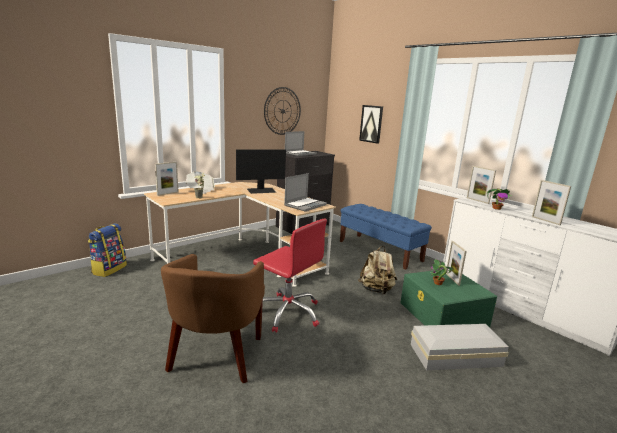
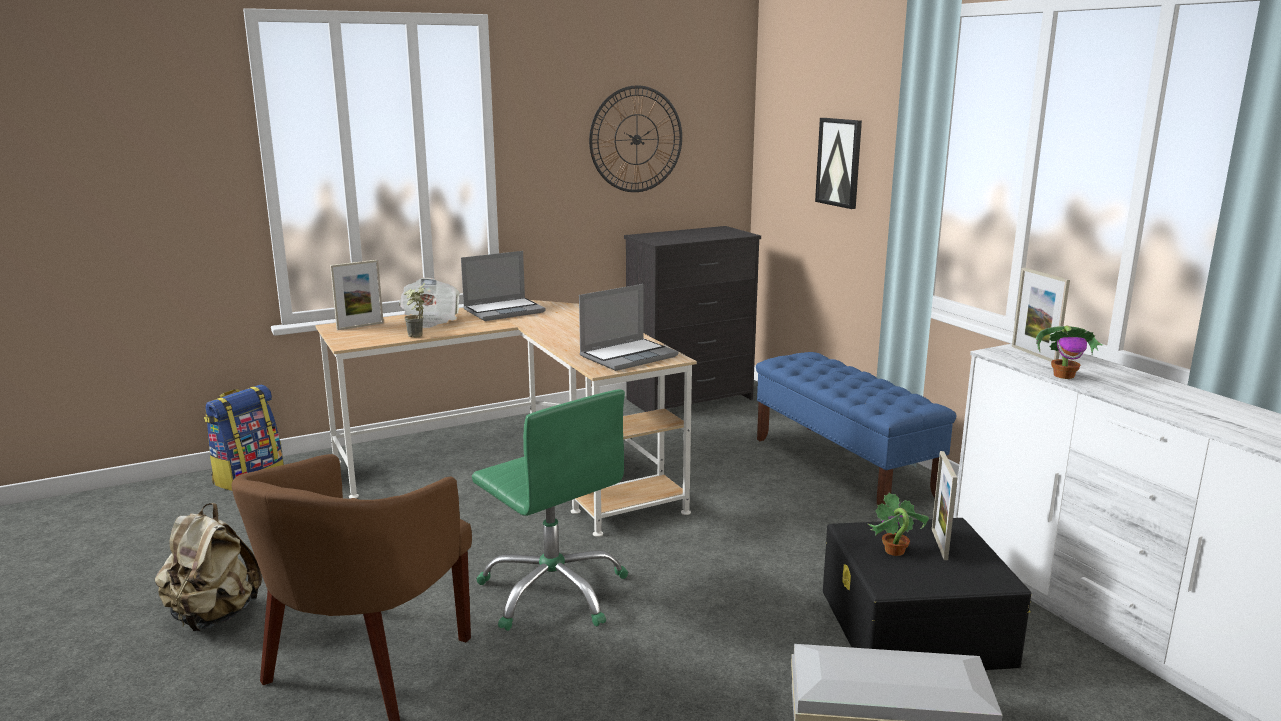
camera: 15 degrees right, 0 degrees up
(262, 190) = (559, 321): monitor -> none
(288, 312) = (553, 591): red office chair -> green office chair
(300, 154) = (677, 235): laptop -> laptop (504, 311)
(376, 290) = (782, 558): beige backpack -> beige backpack (213, 617)
(443, 314) = (915, 627): green storage box -> black storage box
(545, 220) = (1168, 411): picture frame -> none

